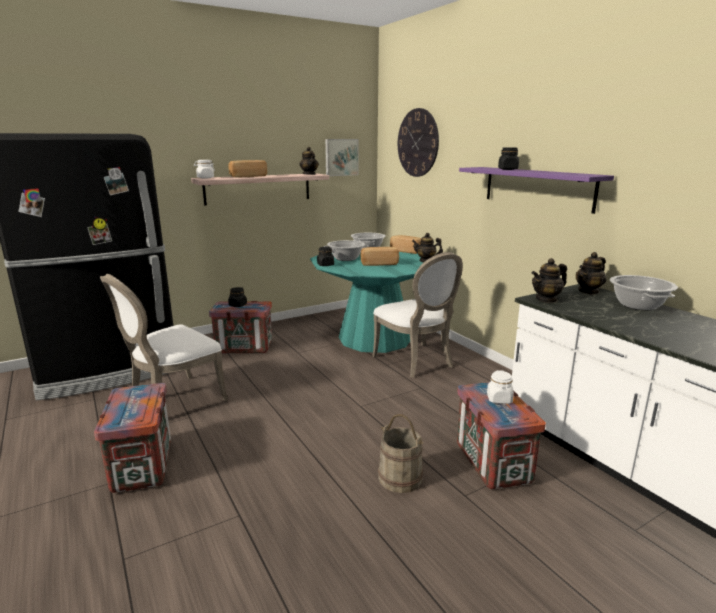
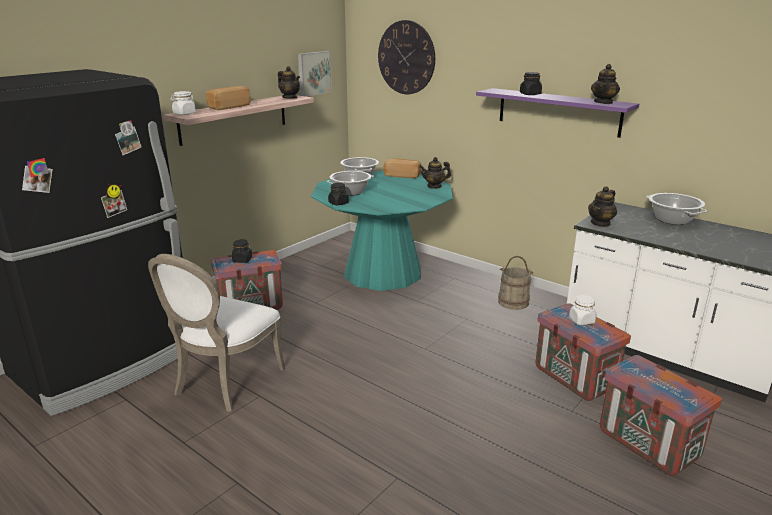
camera: 20 degrees left, 5 degrees up
(142, 466) = (257, 457): crate -> crate (649, 444)
(379, 263) = (392, 195): bread -> none
(400, 478) = (510, 408): beige bucket -> beige bucket (513, 302)
(416, 362) = (442, 292): white chair -> none
(589, 291) = (624, 210): teapot -> teapot (603, 102)

